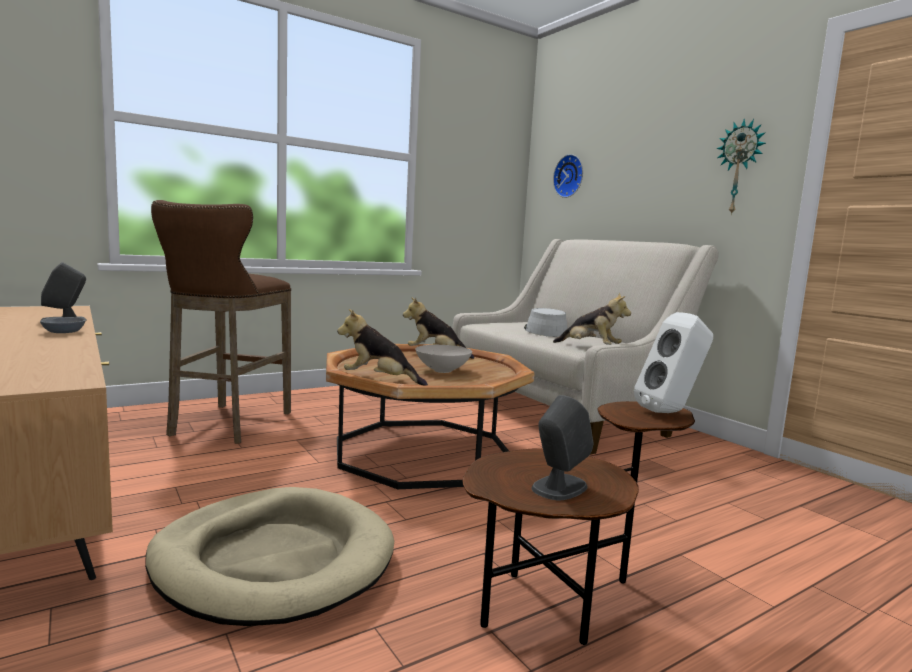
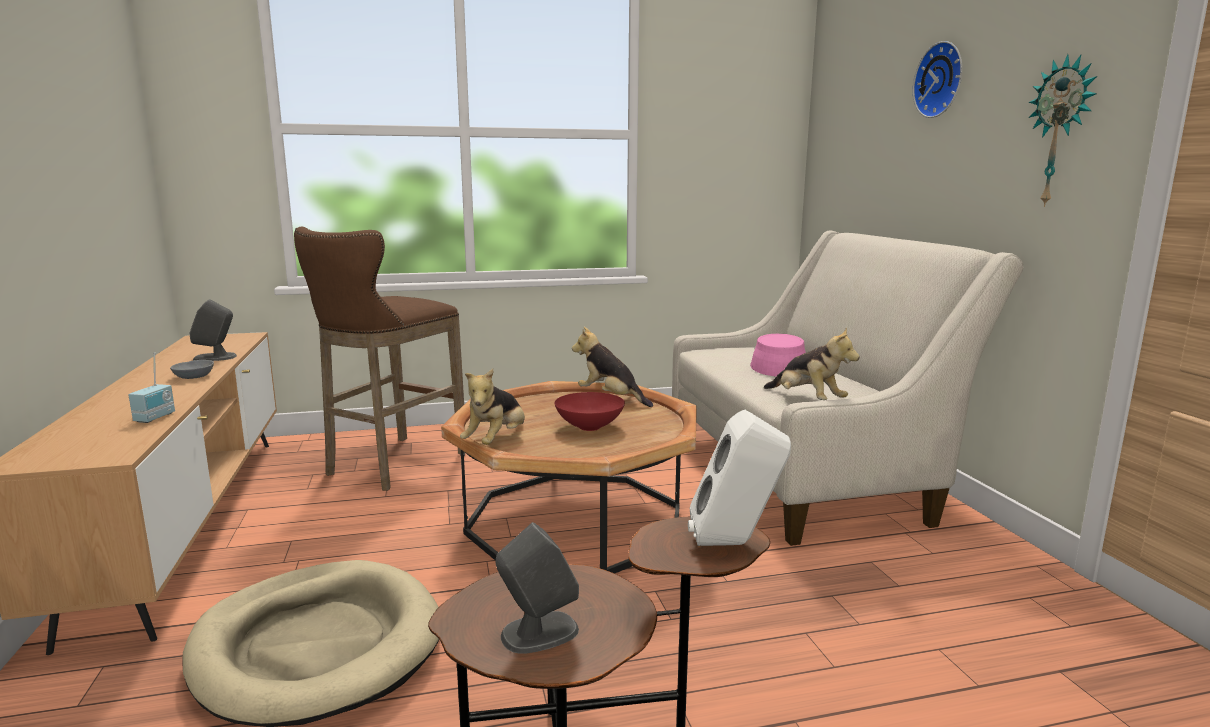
camera: 20 degrees right, 5 degrees up
(74, 357) = (156, 417): none -> radio
(379, 380) = (496, 441): plush toy -> plush toy turned 105 degrees counterclockwise
(442, 371) = (588, 427): white bowl -> red bowl
(544, 331) = (778, 366): grey hat -> pink hat
(570, 176) = (852, 141): wall clock -> wall clock (941, 80)

